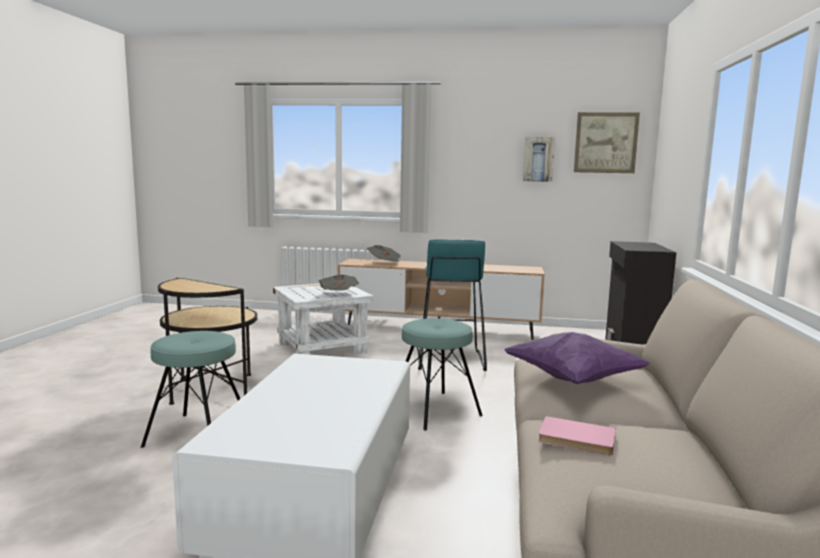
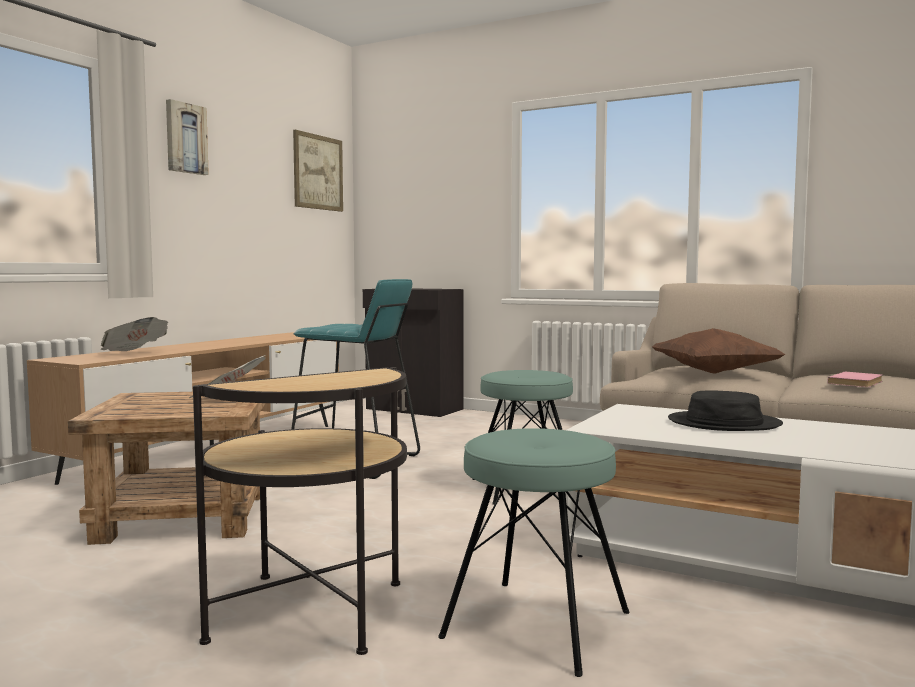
camera: 70 degrees left, 5 degrees down
(322, 347) = (181, 516): white side table -> brown side table
(339, 390) = (724, 423): none -> black hat
(538, 159) = (261, 186): picture -> picture (185, 138)
(573, 380) = (714, 372): purple pillow -> brown pillow

